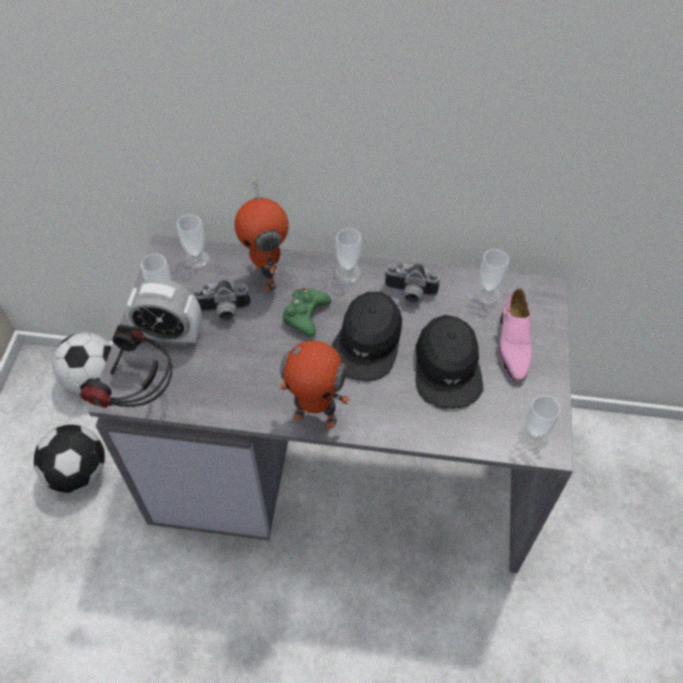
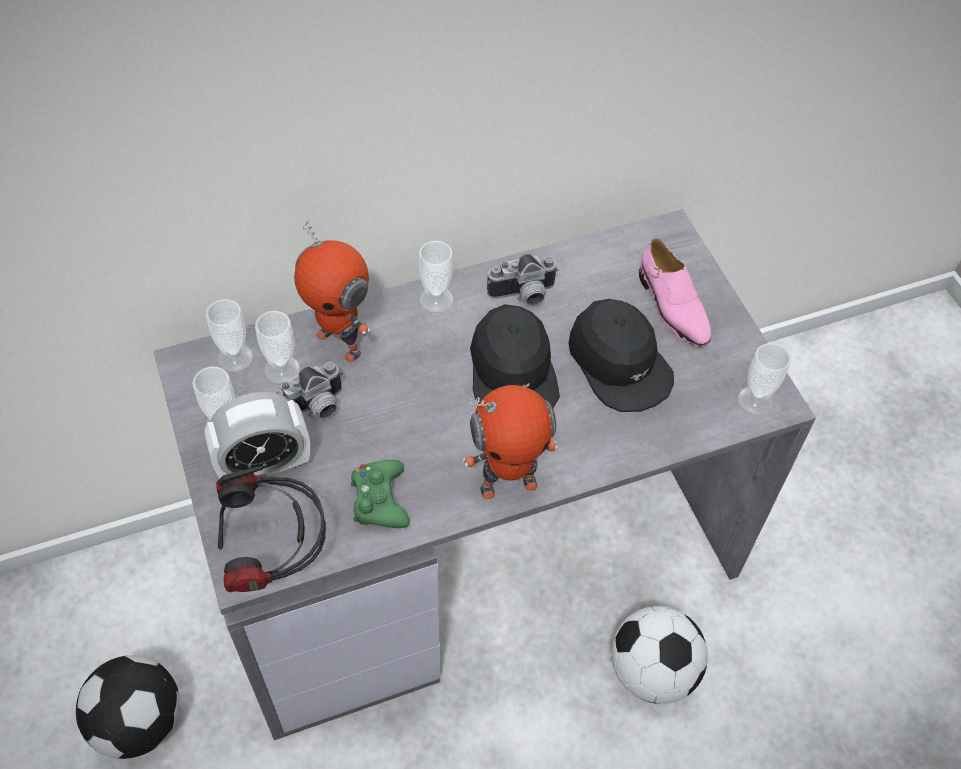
camera: 30 degrees left, 0 degrees up
(93, 379) = (83, 592): football -> football (652, 671)
(305, 315) = (418, 371): green game controller -> green game controller (379, 500)
(487, 293) = (609, 260): cup -> cup (282, 369)

